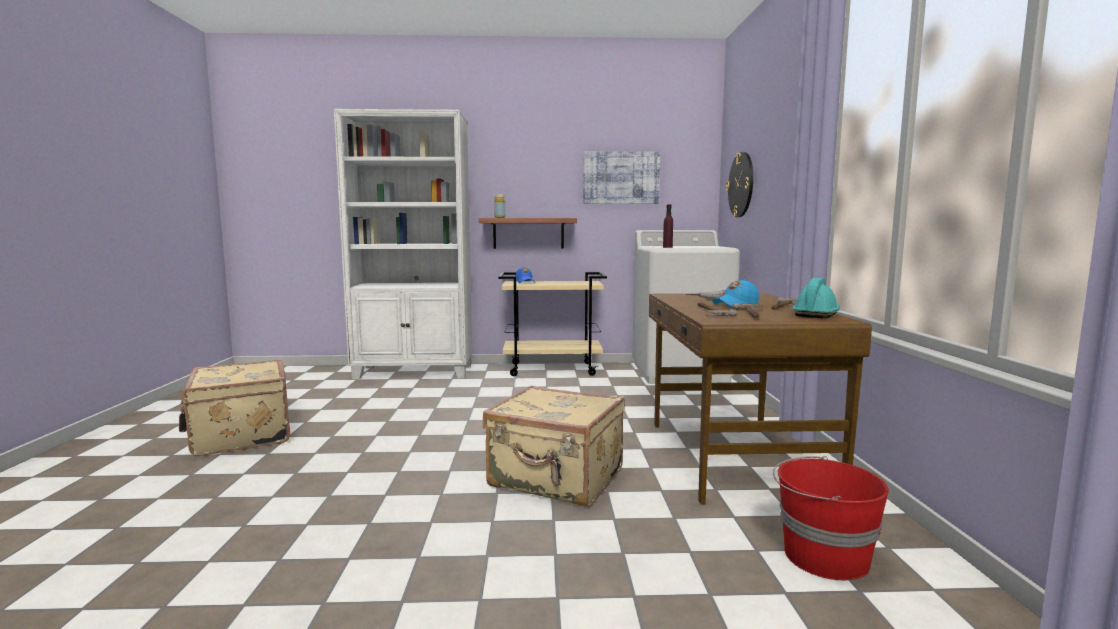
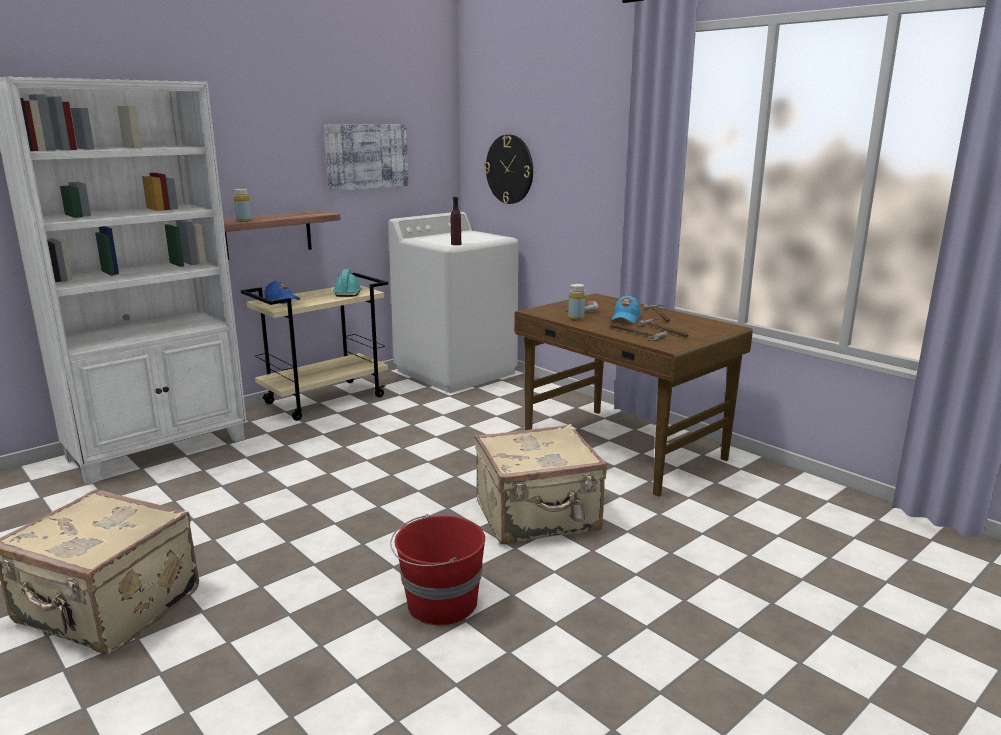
camera: 40 degrees left, 10 degrees up
(686, 300) = (576, 318): none -> yellow bottle
(816, 314) = (702, 322): turquoise hard hat -> turquoise hard hat (348, 293)
(823, 557) = (764, 504): red bucket -> red bucket (440, 604)

